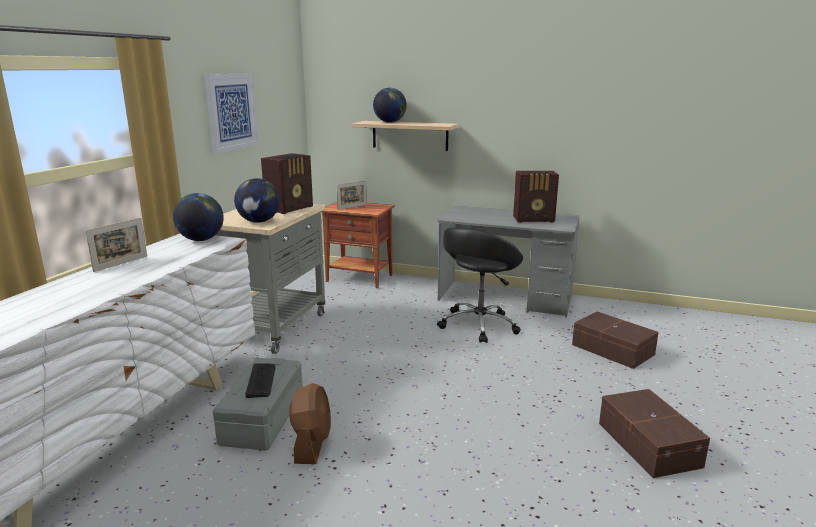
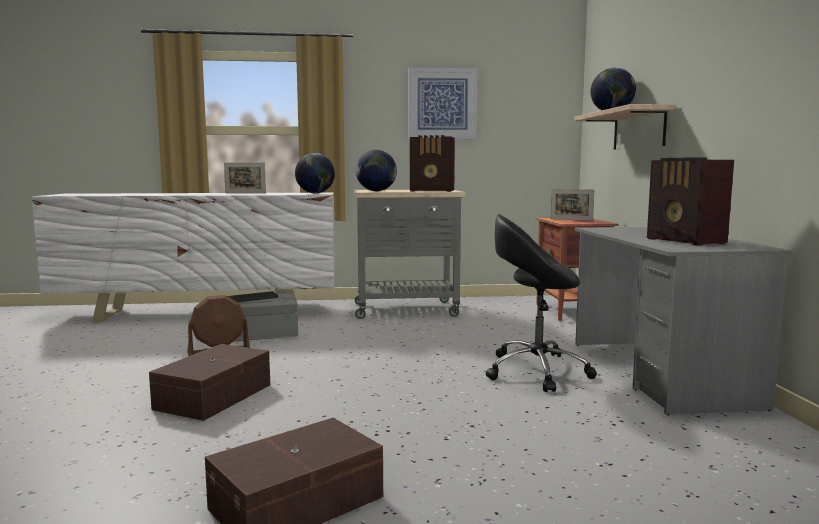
camera: 65 degrees right, 10 degrees down
(612, 350) = (594, 459): brown storage box -> brown storage box (212, 397)

